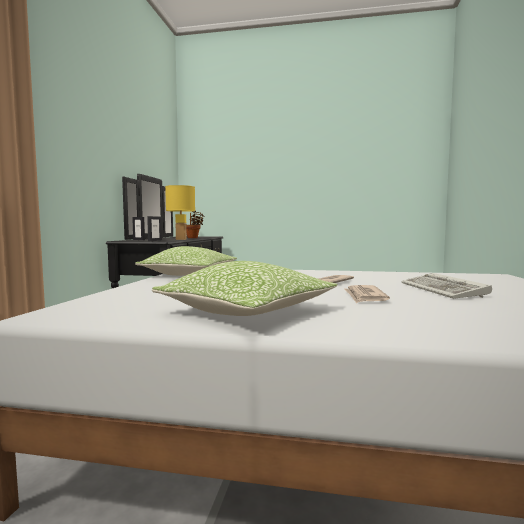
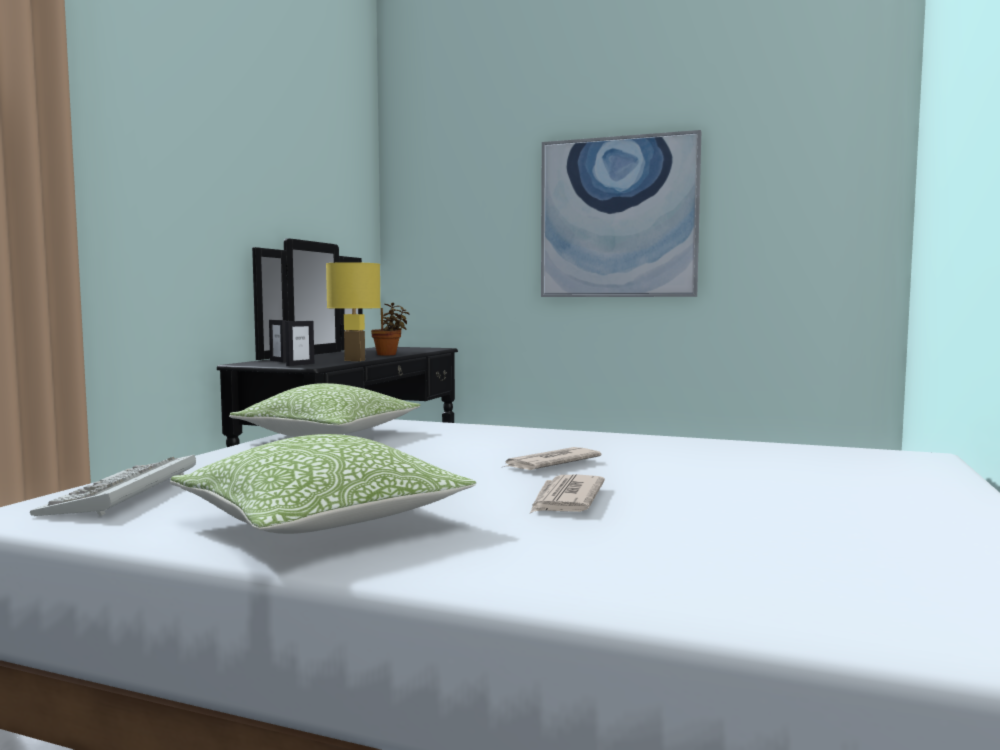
camera: 10 degrees right, 0 degrees up
(306, 169) = (618, 218): none -> picture
(444, 290) = (741, 490): keyboard -> keyboard (123, 494)

